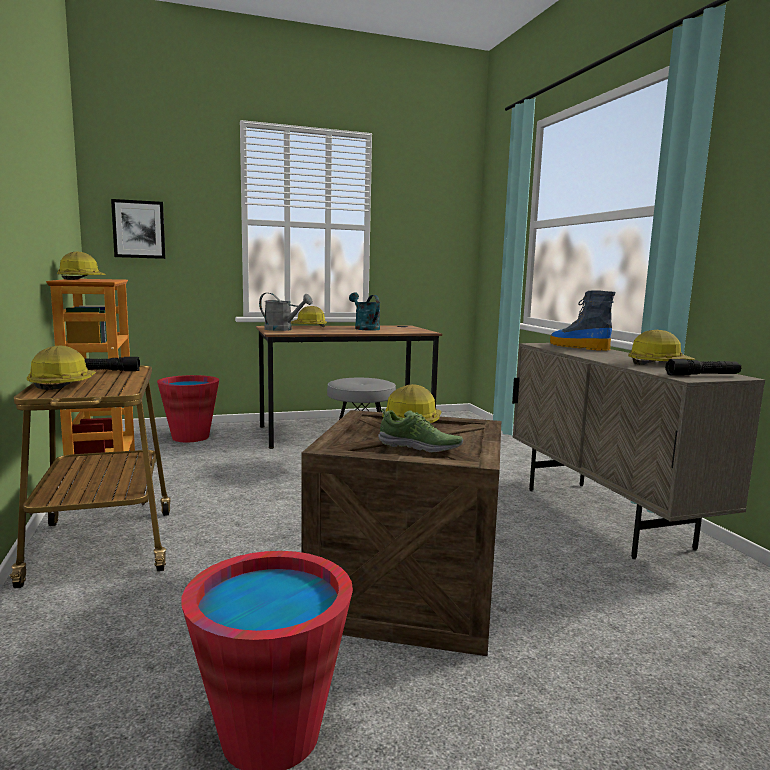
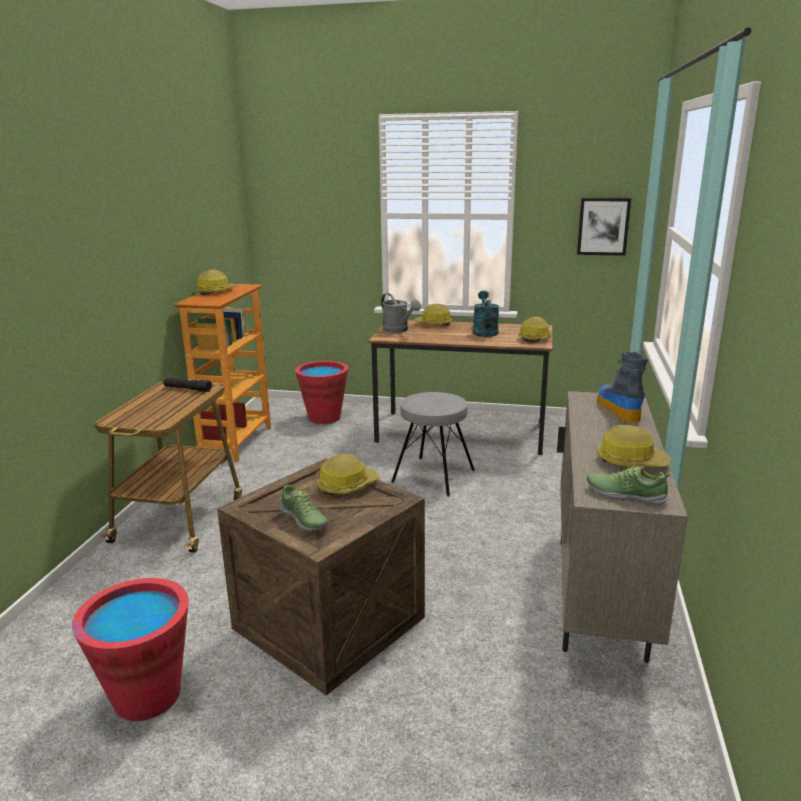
camera: 30 degrees right, 10 degrees up
(63, 384) = (139, 407): hard hat -> hard hat (535, 338)
(139, 229) = (292, 226): picture -> picture (603, 226)
(702, 375) = (625, 495): black flashlight -> shoe

